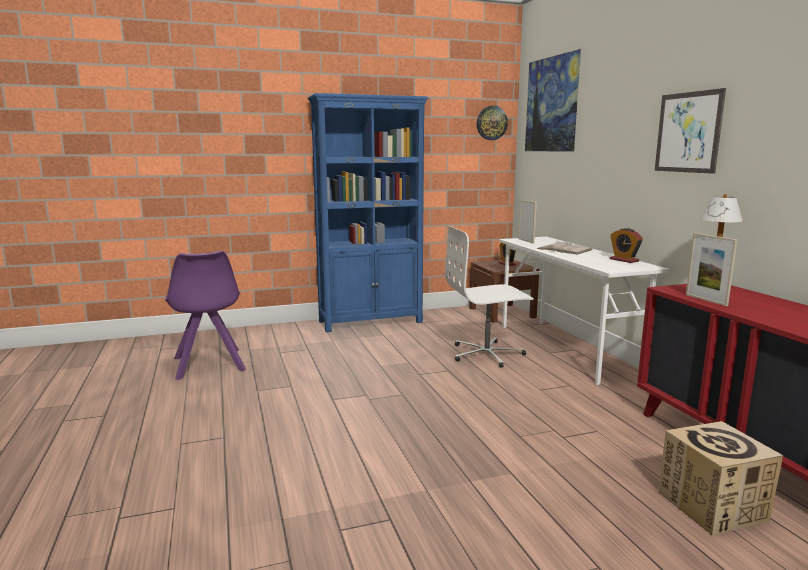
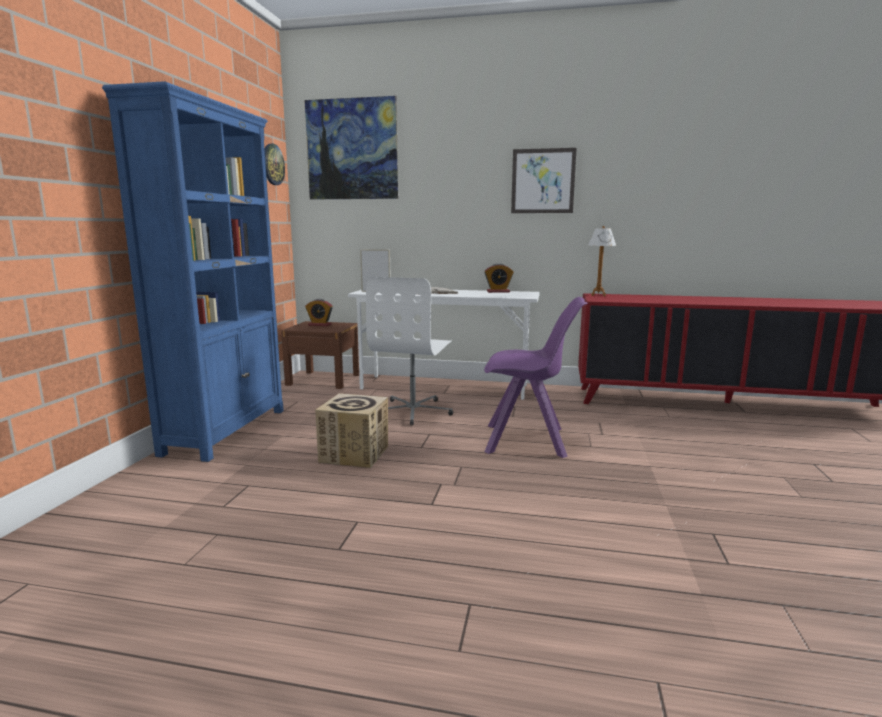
camera: 60 degrees left, 0 degrees up
(209, 365) = (168, 576): purple chair -> purple chair (528, 441)
(706, 300) = (633, 301): picture frame -> none
(712, 506) = (714, 427): cardboard box -> cardboard box (354, 454)

